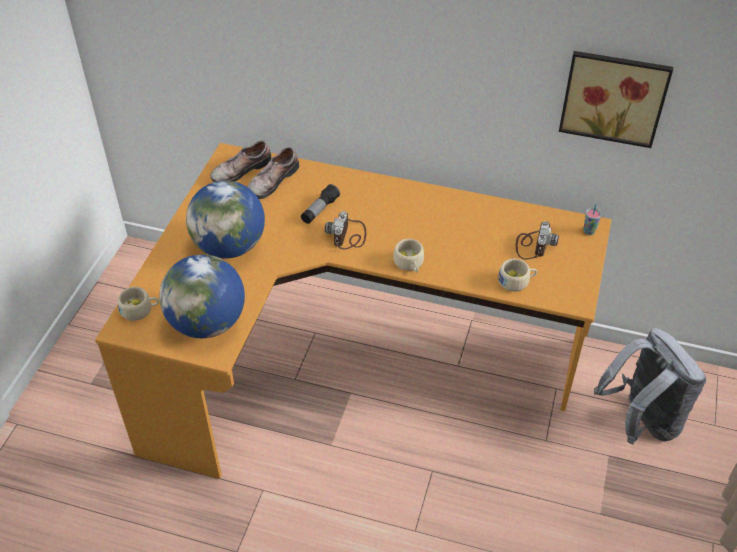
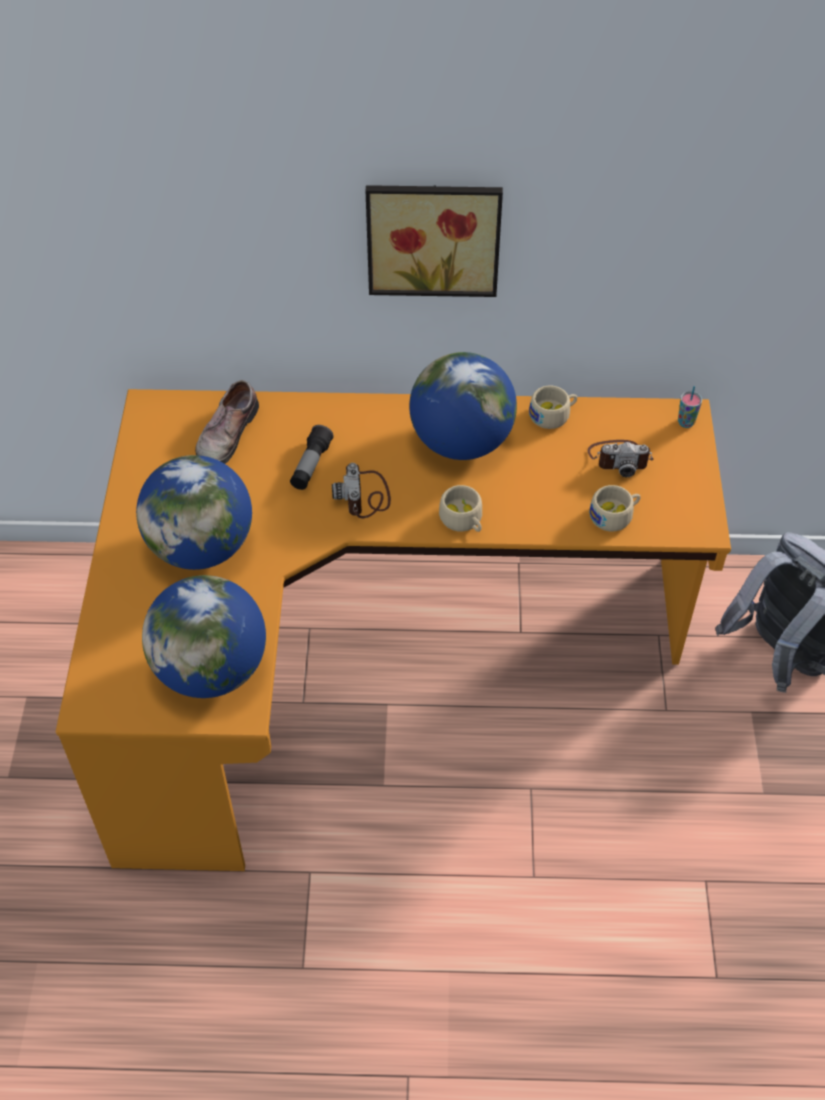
camera: 15 degrees left, 5 degrees up
(140, 310) = (106, 671): beige cup -> beige cup (553, 415)
(240, 169) = (173, 426): shoe -> none
(426, 214) = (461, 442): none -> globe
(533, 245) = (619, 458): camera -> camera turned 90 degrees clockwise
(614, 96) = (705, 239): picture -> picture (433, 236)

